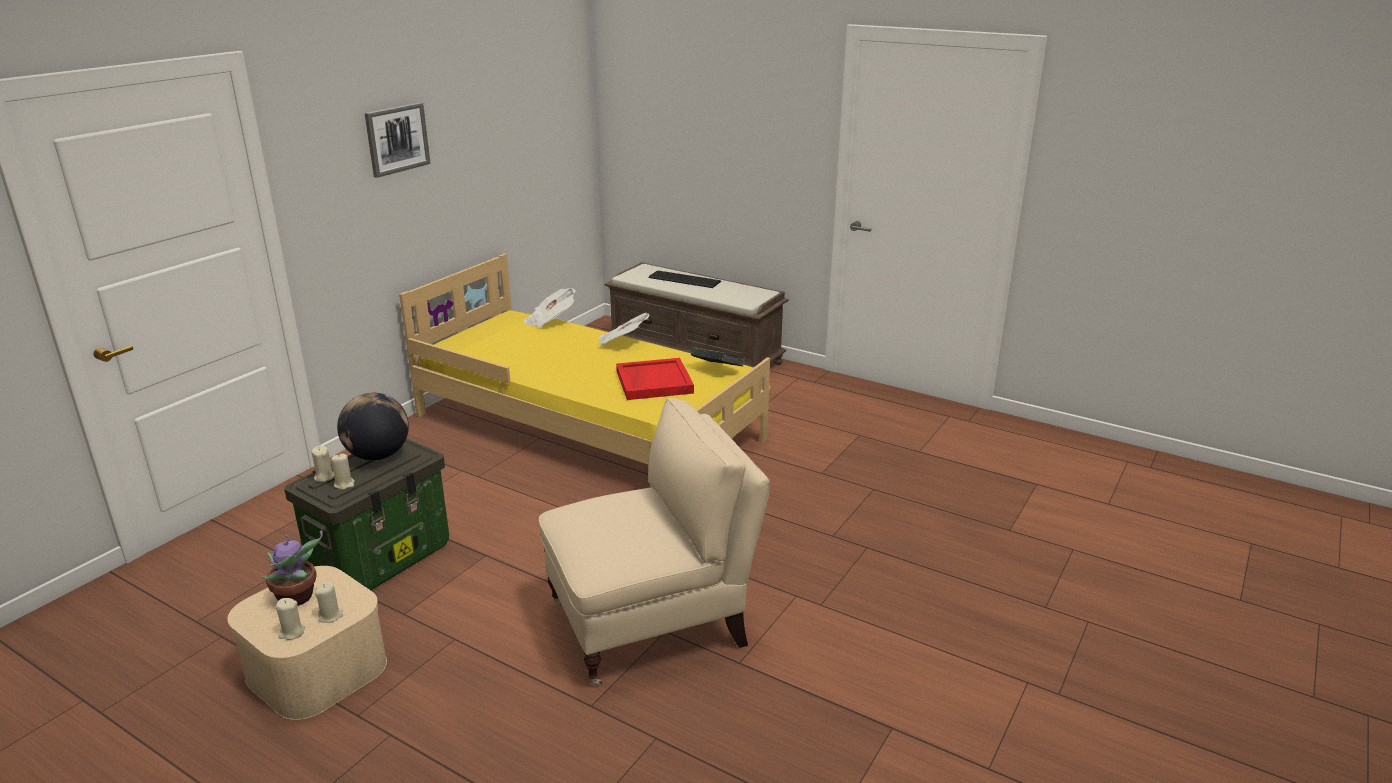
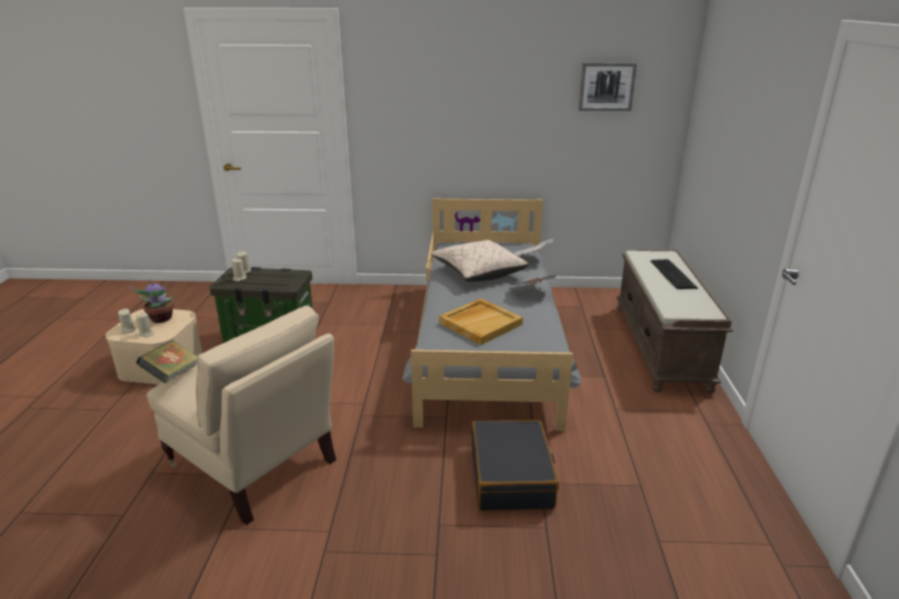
camera: 60 degrees right, 0 degrees up
(378, 455) = (278, 275): globe -> none
(397, 139) = (453, 87): picture -> picture (606, 86)
(542, 352) = (478, 272): none -> beige pillow
(590, 427) = (488, 345): yellow bed -> grey bed
(653, 382) = (480, 323): red tray -> beige tray
(717, 370) = (535, 342): book -> book (172, 375)
(803, 483) = (511, 477): none -> black suitcase

